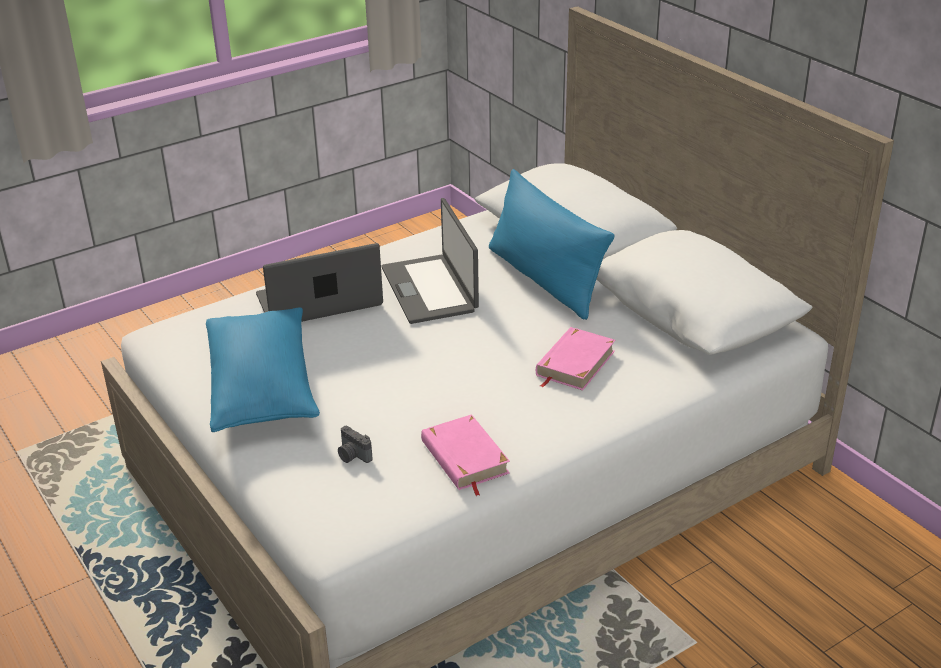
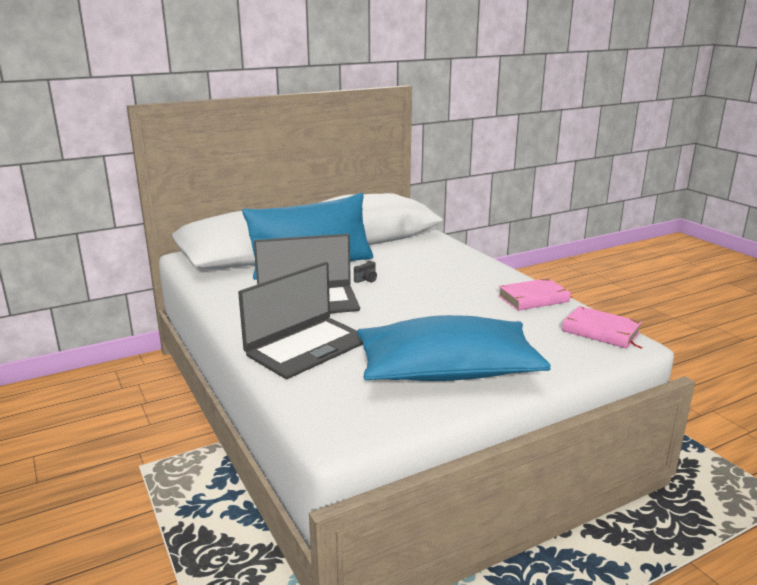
camera: 85 degrees left, 10 degrees down
(320, 302) = (307, 347): laptop -> laptop turned 120 degrees counterclockwise
(352, 456) = (538, 334): camera -> camera (367, 280)
(574, 363) = (425, 264): pink book -> pink book (601, 332)

